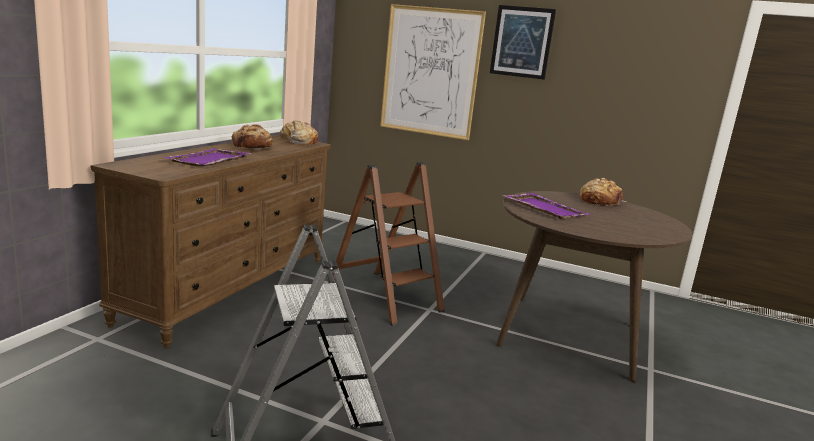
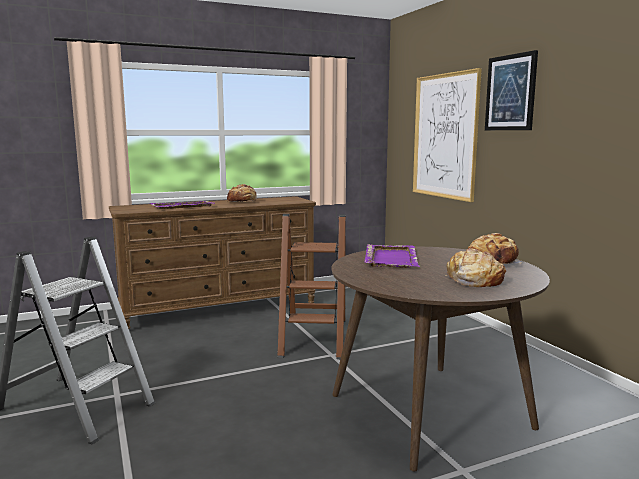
camera: 45 degrees right, 5 degrees down
(298, 141) = (293, 200): bread -> bread (473, 280)

